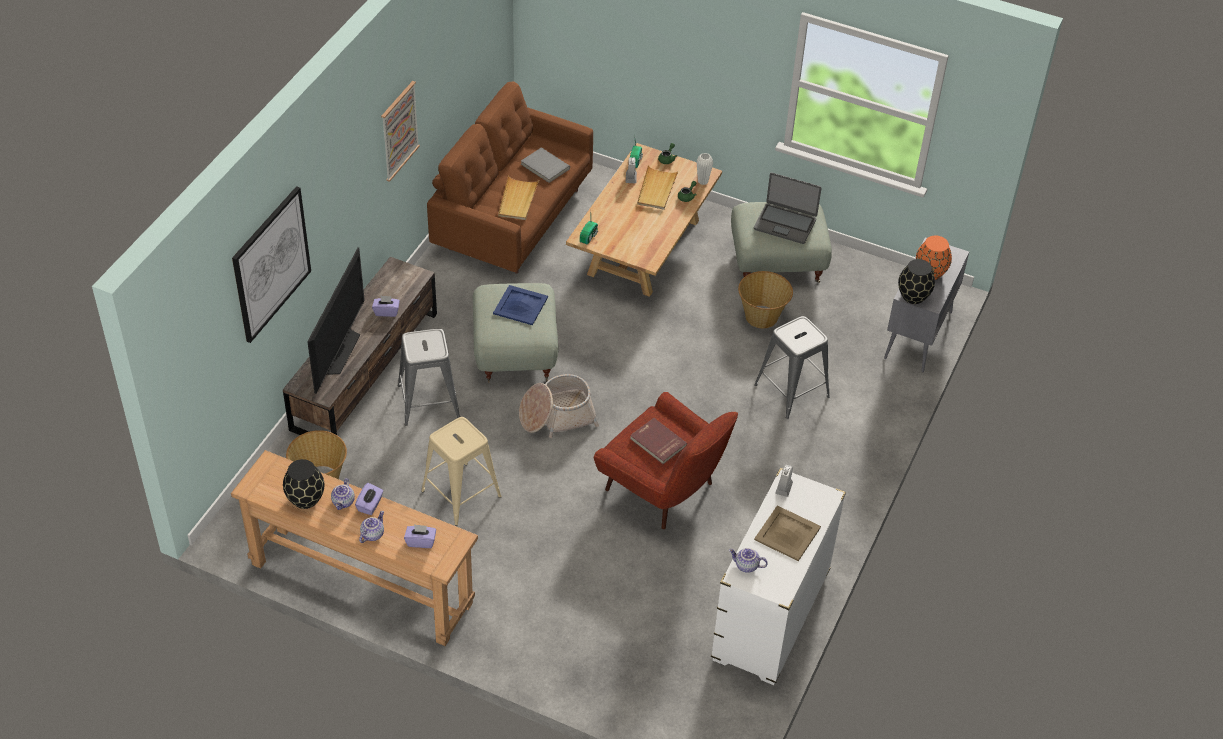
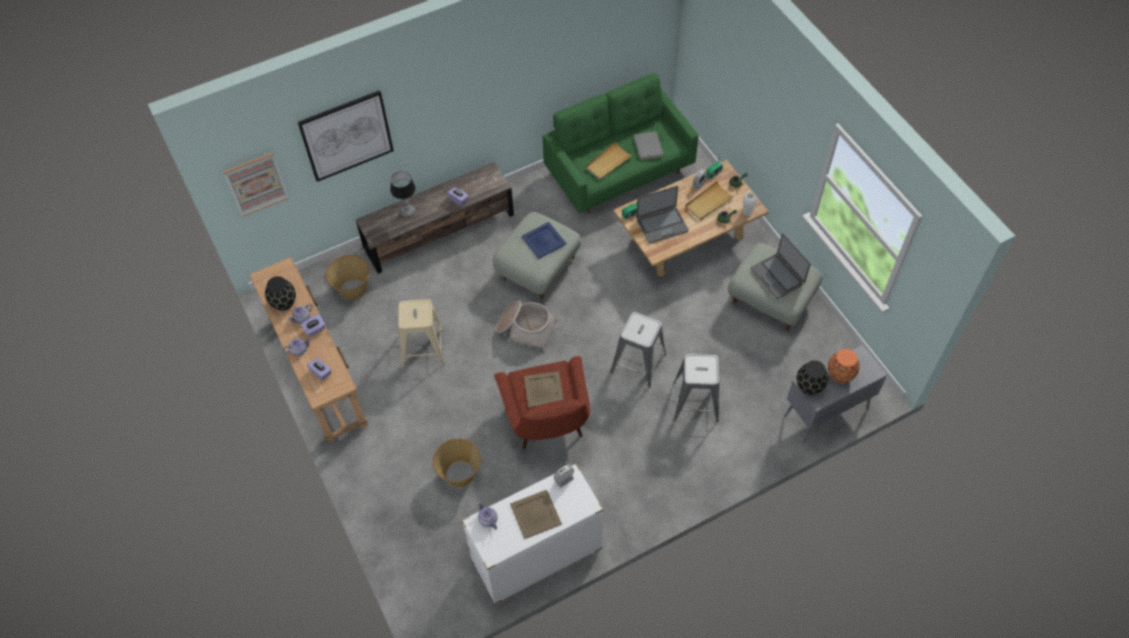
camera: 40 degrees right, 10 degrees up
(339, 351) = (408, 211): television -> table lamp
(399, 130) = (516, 78): picture -> picture (256, 183)
(428, 401) = (457, 273): grey stool -> grey stool (638, 363)
(513, 218) = (619, 172): brown sofa -> green sofa
(630, 232) = (662, 225): none -> laptop
(657, 443) = (543, 390): red book -> beige tray
(762, 317) = (723, 335): basket -> basket (460, 474)

